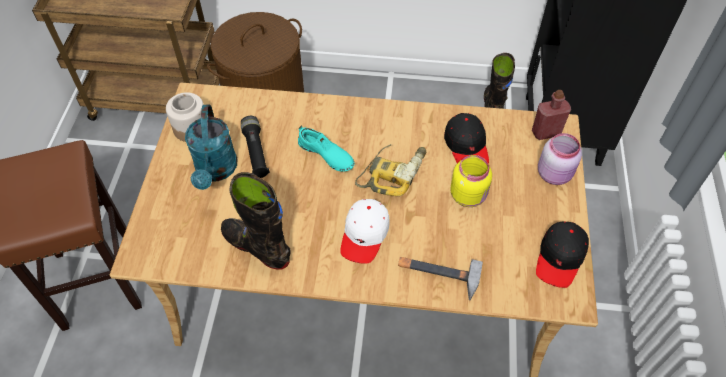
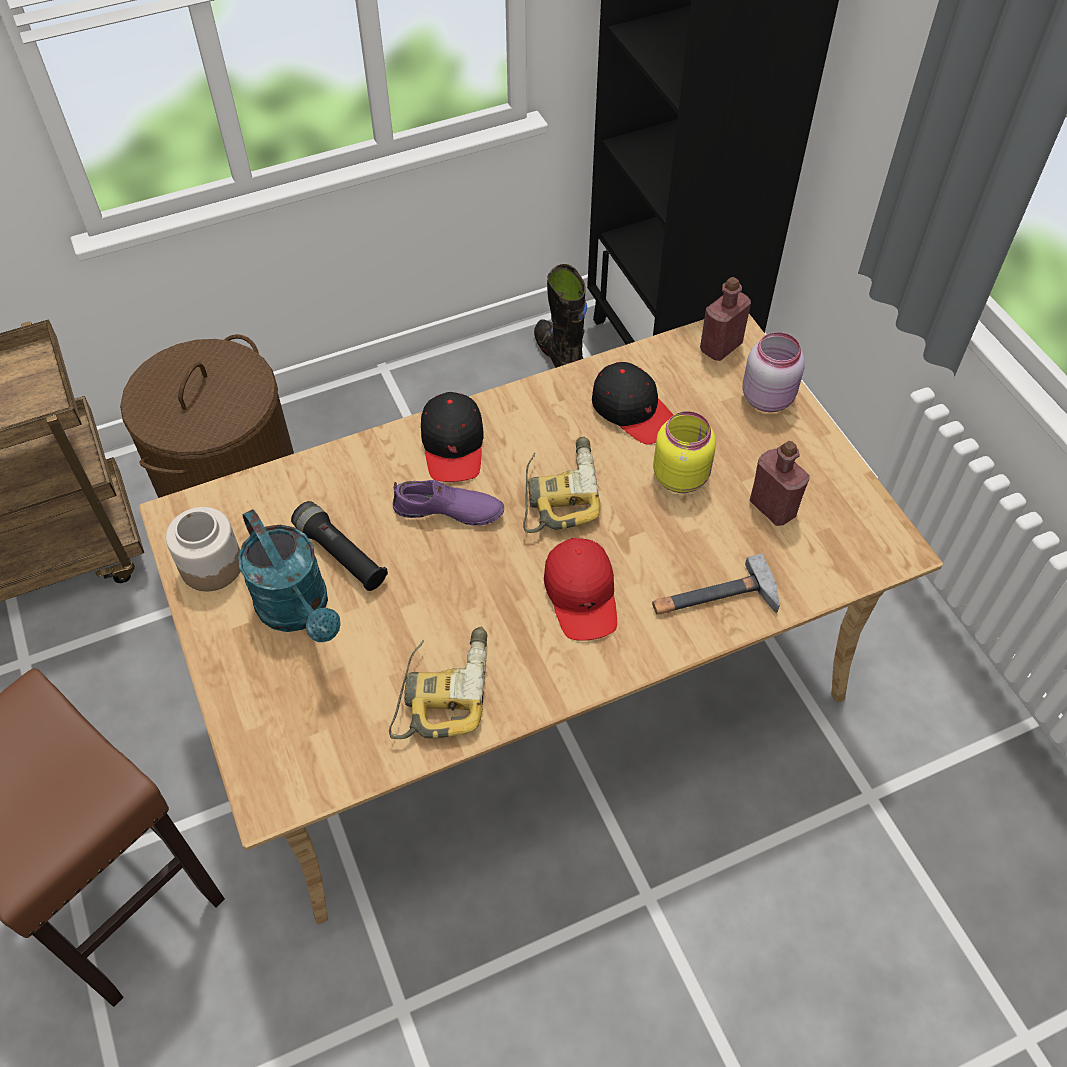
camera: 30 degrees left, 0 degrees up
(257, 247) = (443, 689): black boot -> power drill
(326, 155) = (448, 511): turquoise shoe -> purple shoe
(364, 234) = (582, 595): white cap -> red cap
(511, 239) = (772, 508): none -> red bottle
(560, 258) = (846, 502): black cap -> black cap (453, 445)

